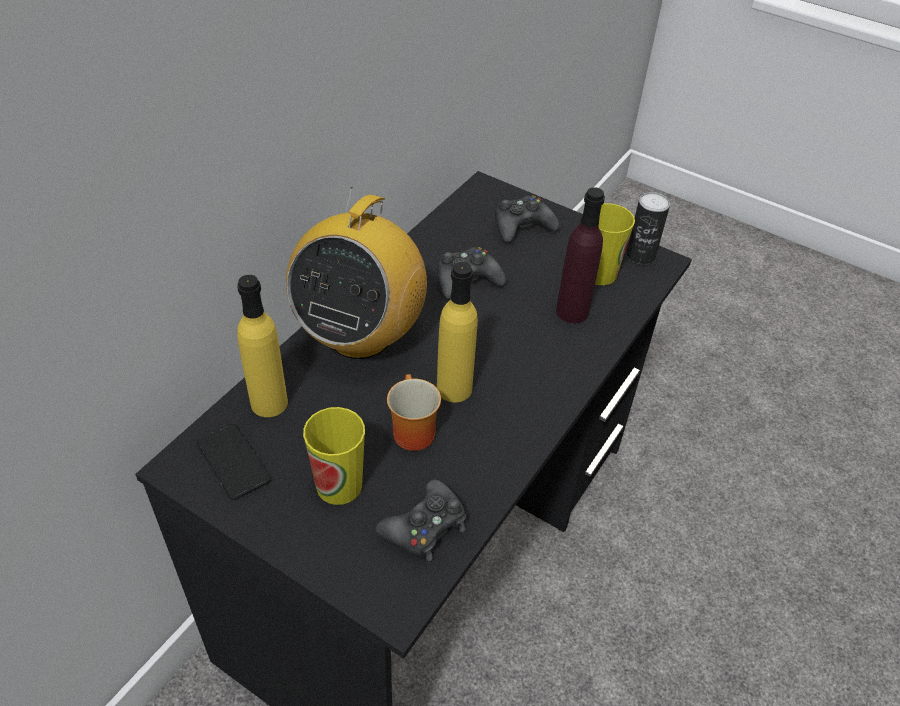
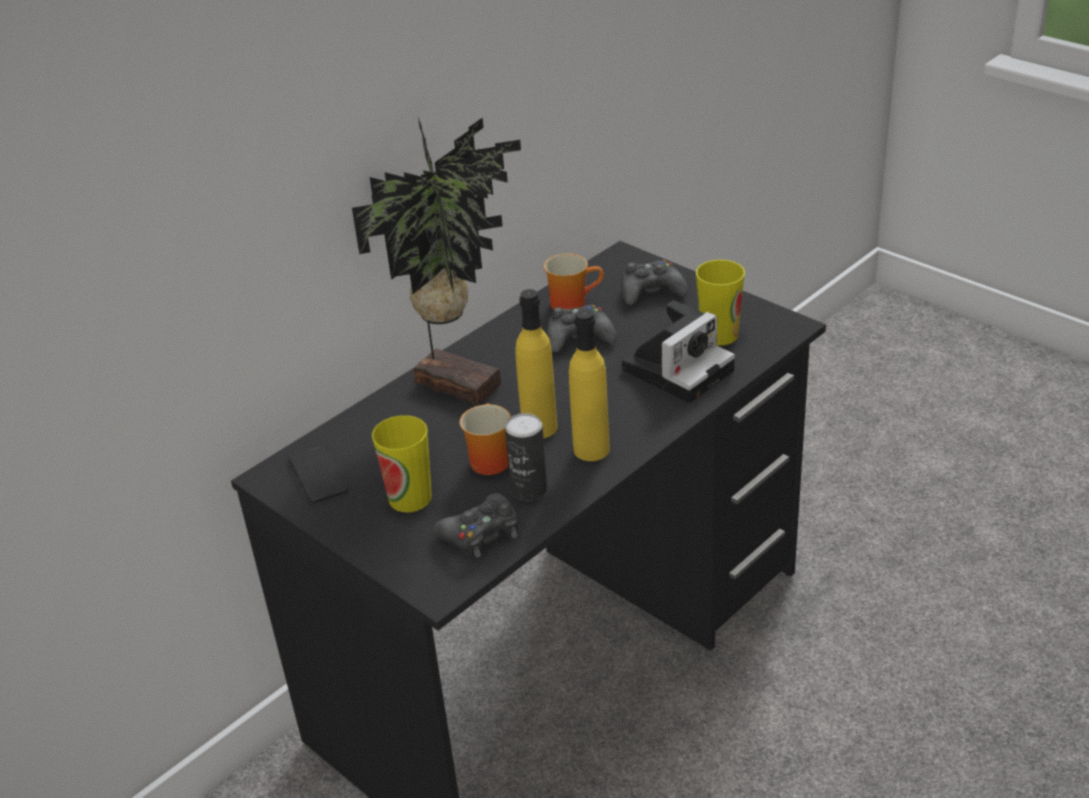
camera: 15 degrees right, 10 degrees down
(269, 403) = (361, 432): yellow bottle -> yellow bottle (591, 449)
(360, 335) = (459, 381): radio -> potted plant
(450, 240) = (571, 302): none -> mug
(572, 312) = (679, 367): purple bottle -> camera
(640, 255) = (770, 319): can -> can (529, 489)

